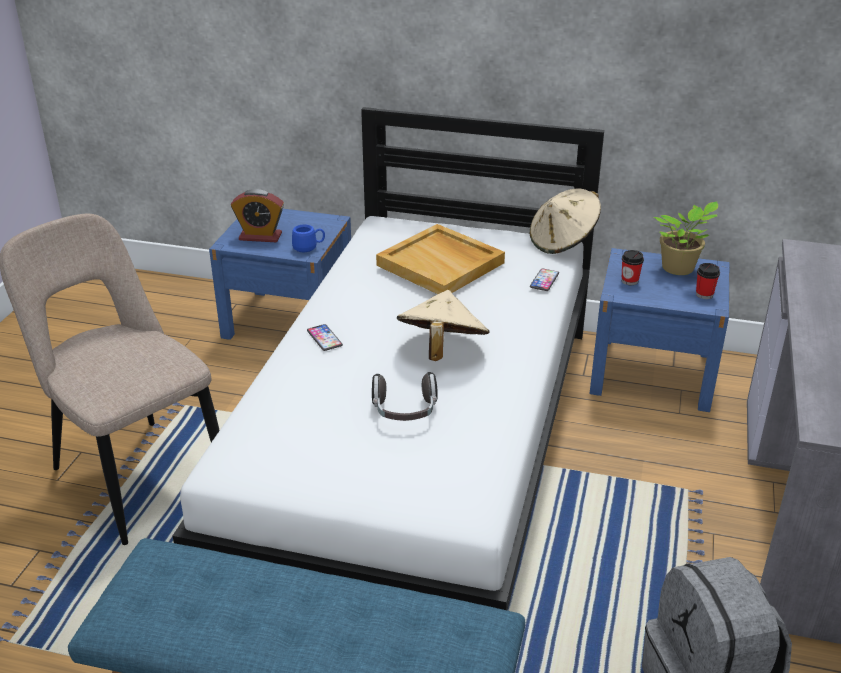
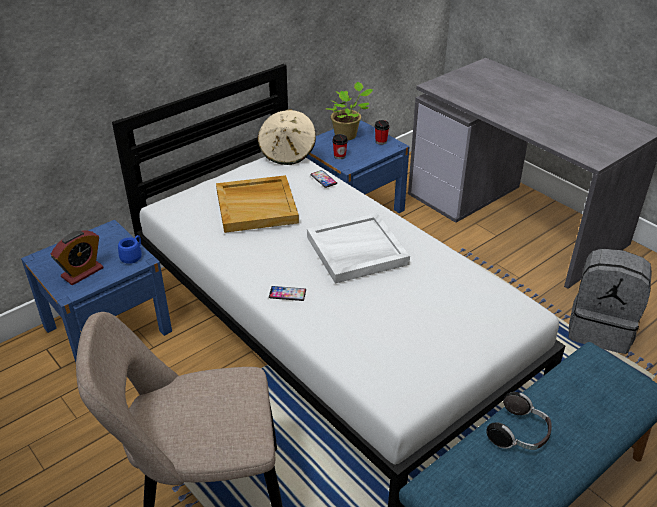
camera: 55 degrees left, 5 degrees up
(405, 412) = (407, 295): headphones -> headphones (519, 434)
(441, 350) = (356, 251): beige hat -> white tray

